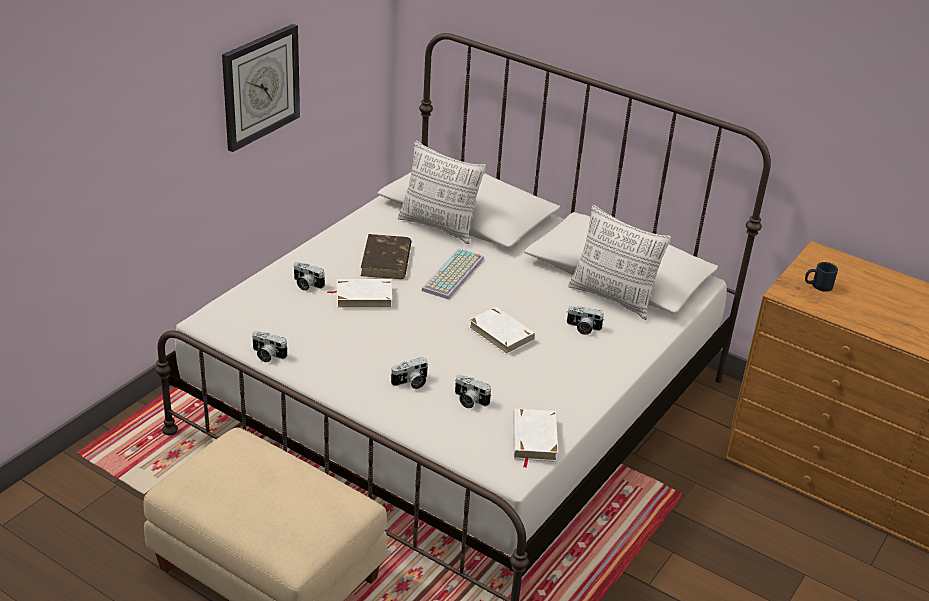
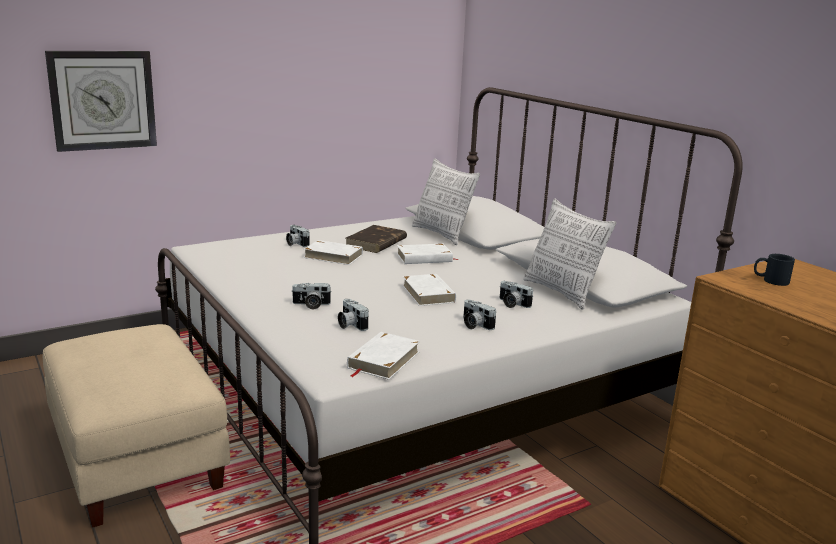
camera: 25 degrees right, 15 degrees down
(260, 86) = (314, 96): wall clock -> wall clock (103, 100)
(267, 355) = (214, 270): camera -> camera (475, 325)
(454, 275) = (424, 258): keyboard -> white book

